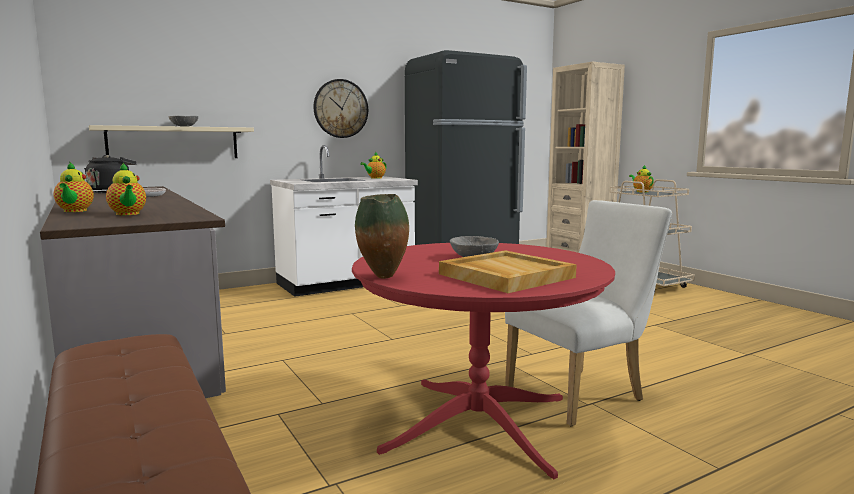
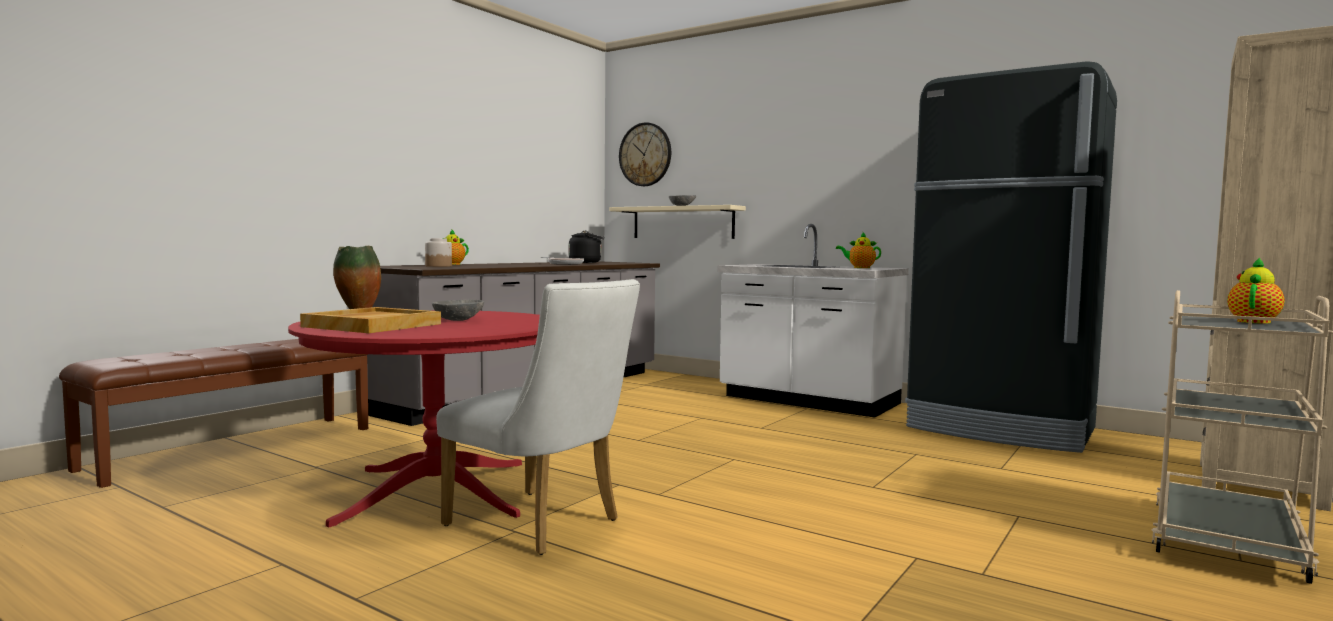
camera: 65 degrees right, 5 degrees down
(128, 214) = (438, 266): teapot -> jar
(340, 108) = (853, 177): wall clock -> wall clock (645, 154)

